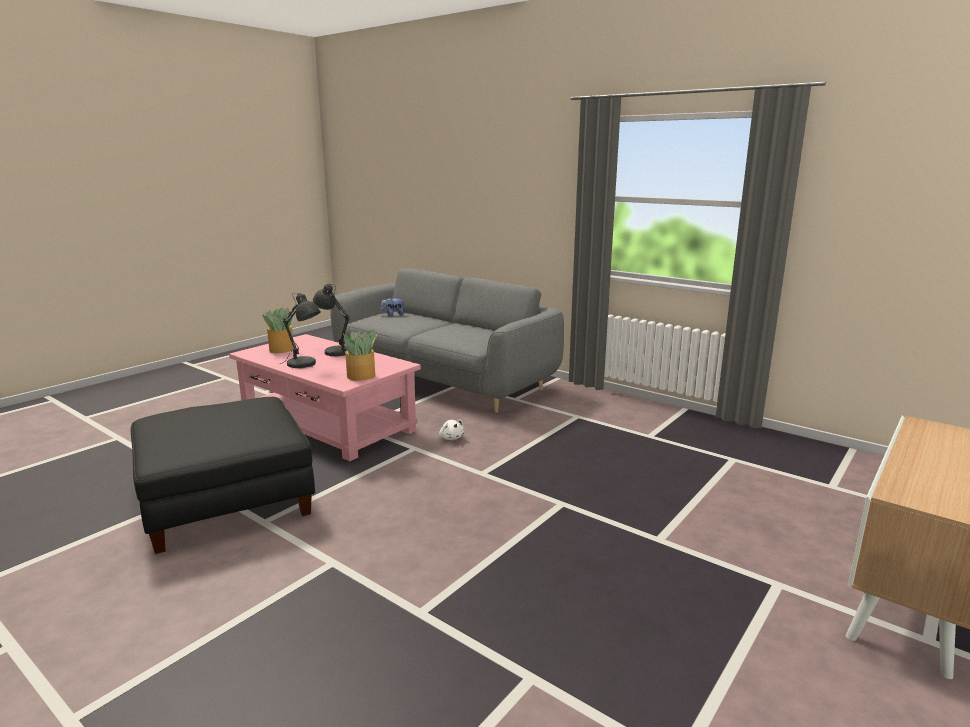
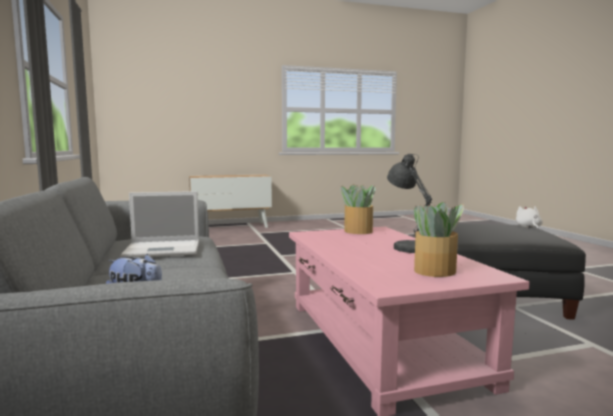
camera: 145 degrees left, 10 degrees down
(336, 351) = (357, 255): grey table lamp -> none
(451, 330) = (164, 249): none -> laptop
(451, 438) = (276, 294): white plush toy -> white plush toy (528, 227)

